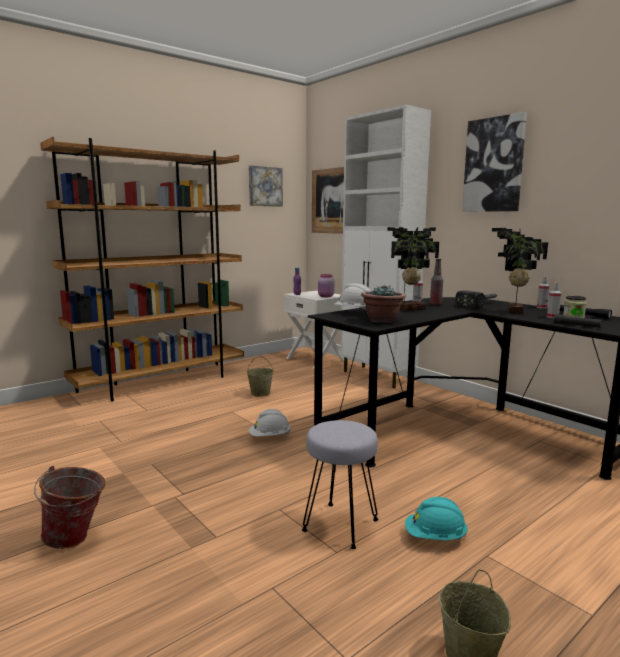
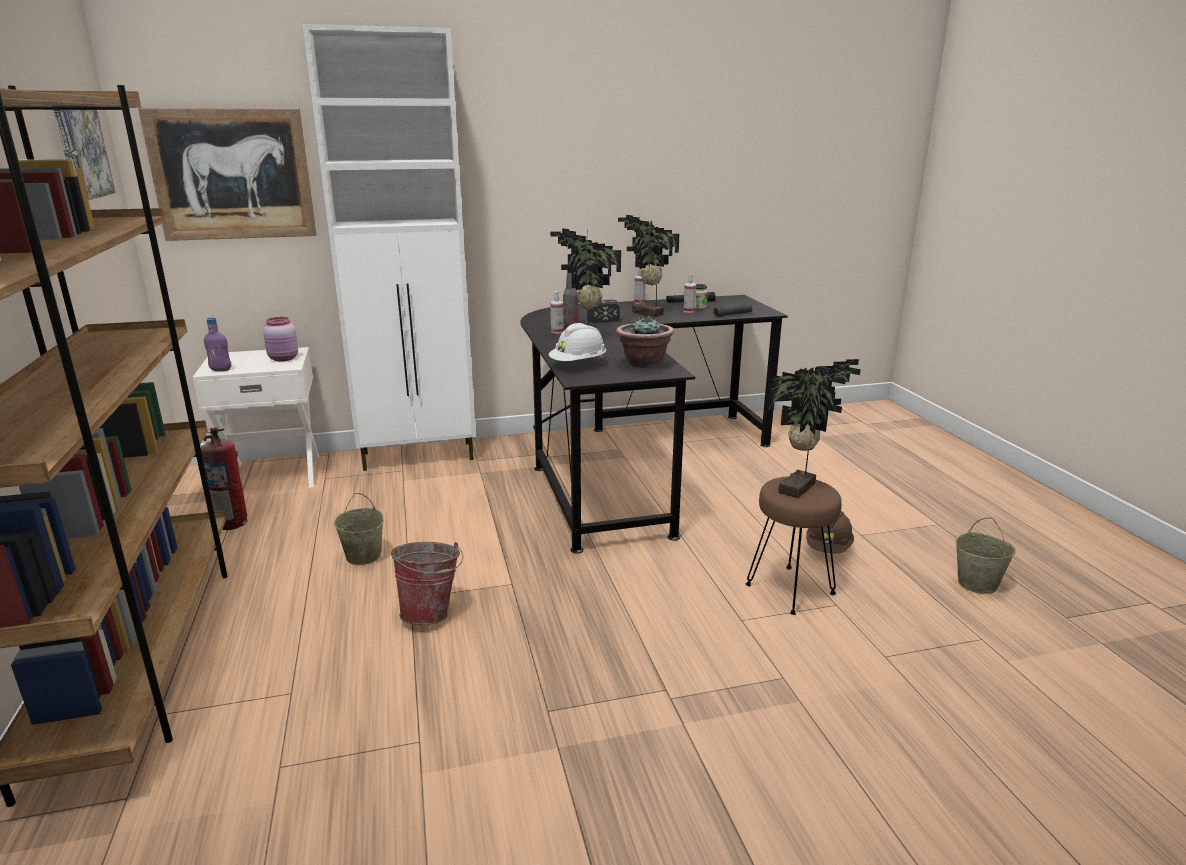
camera: 65 degrees left, 10 degrees up
(76, 539) = (746, 811): bucket -> bucket (432, 613)
(266, 366) = (232, 522): none -> fire extinguisher
(270, 437) = (542, 584): white hard hat -> none
(339, 524) = (789, 590): grey stool -> brown stool
(343, 430) = (800, 489): none -> potted plant
(435, 537) = (828, 548): turquoise hard hat -> brown hard hat
(494, 165) = (553, 130): picture -> none

